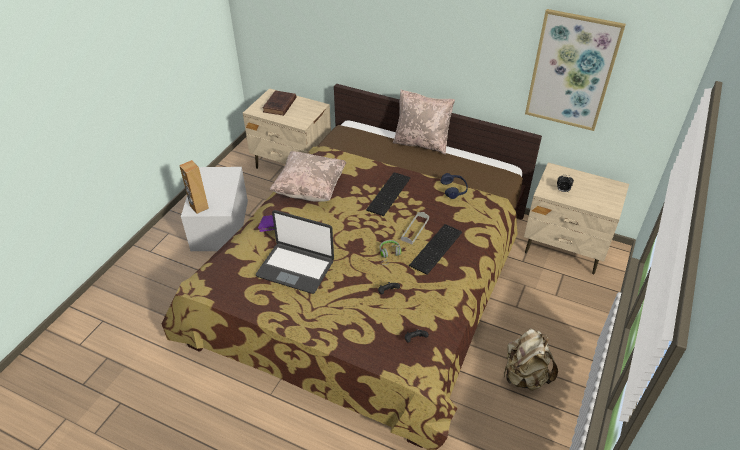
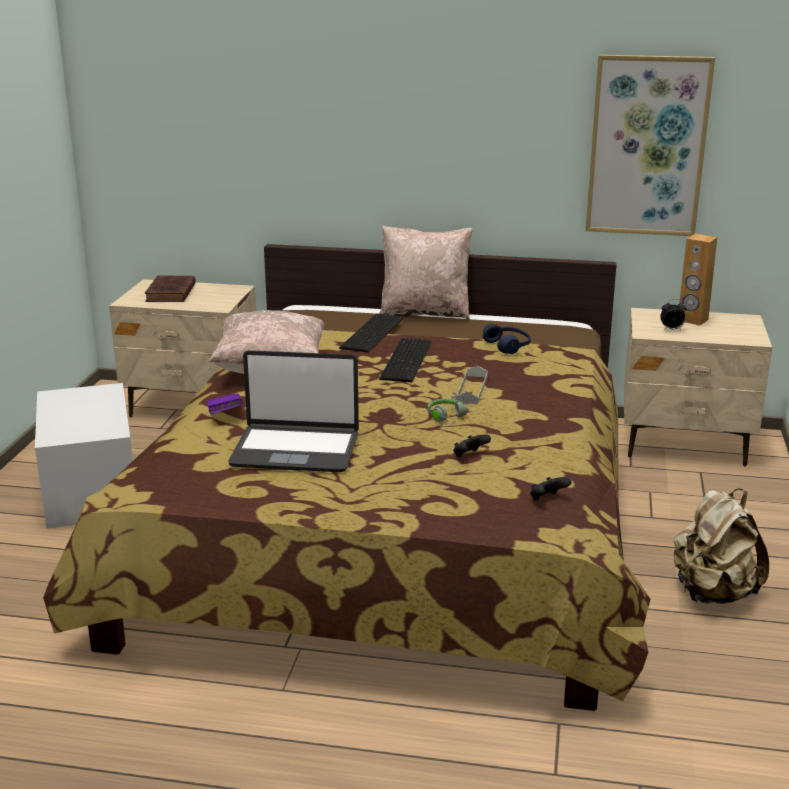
camera: 15 degrees left, 20 degrees down
(199, 207) = (65, 434): brown speaker -> brown speaker (692, 320)
(437, 248) = (521, 404): keyboard -> keyboard (374, 333)

